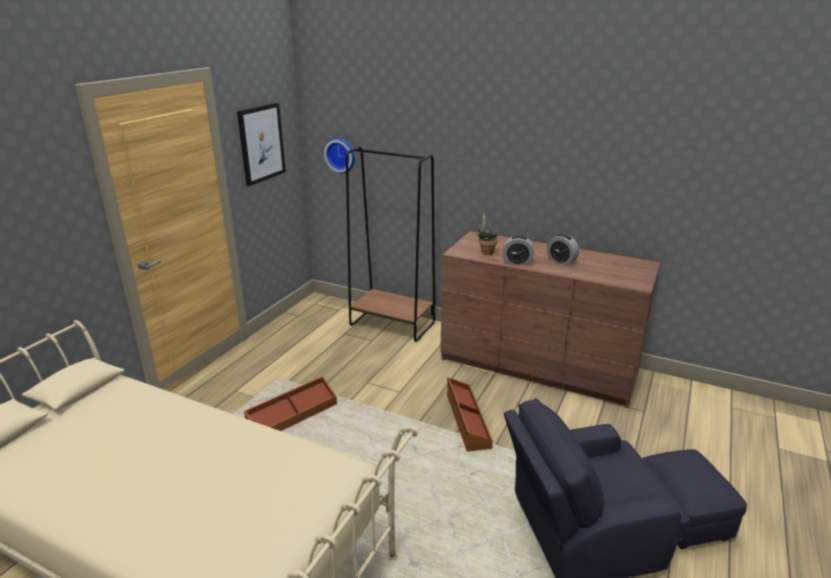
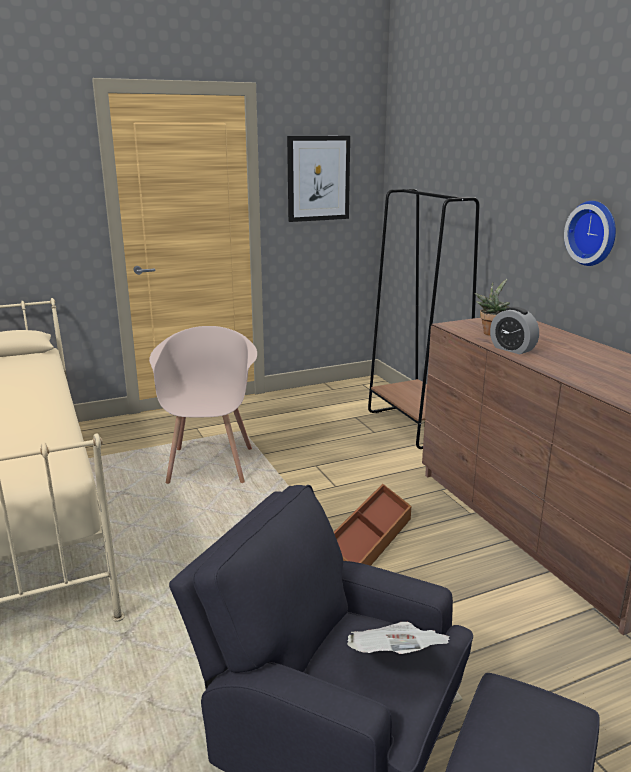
camera: 40 degrees right, 5 degrees down
(292, 416) = (210, 465): brown storage box -> beige chair
(341, 154) = (411, 204): wall clock -> wall clock (594, 233)
(561, 261) = (582, 362): alarm clock -> none
(627, 473) = (396, 659): none -> newspaper

